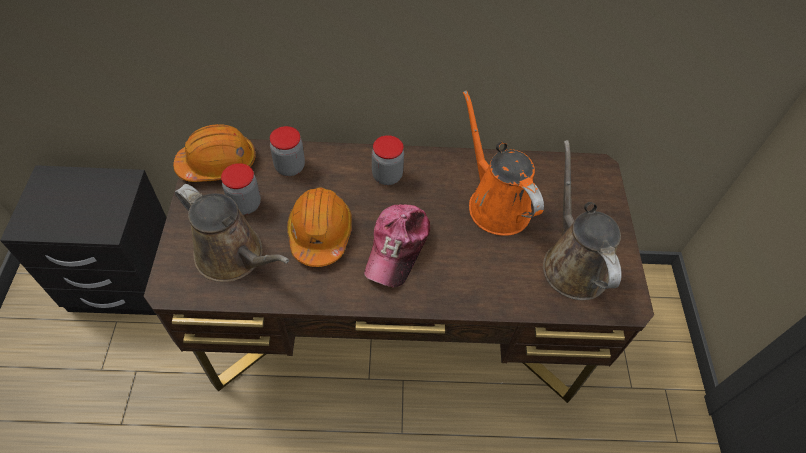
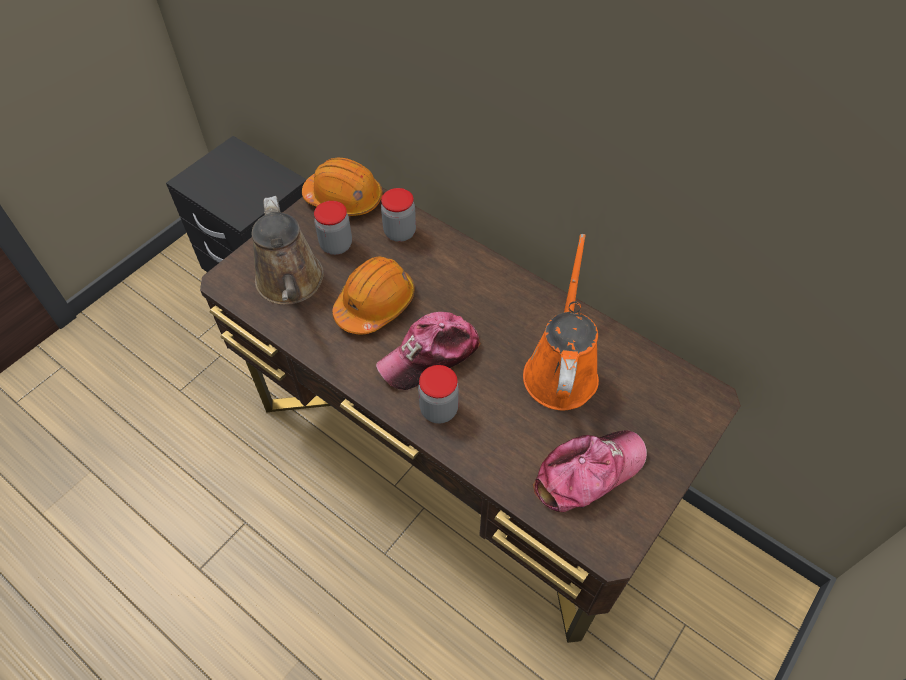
camera: 40 degrees right, 0 degrees up
(387, 176) = (479, 286): jar -> jar (439, 409)
(572, 263) = (588, 472): brown watering can -> cap

